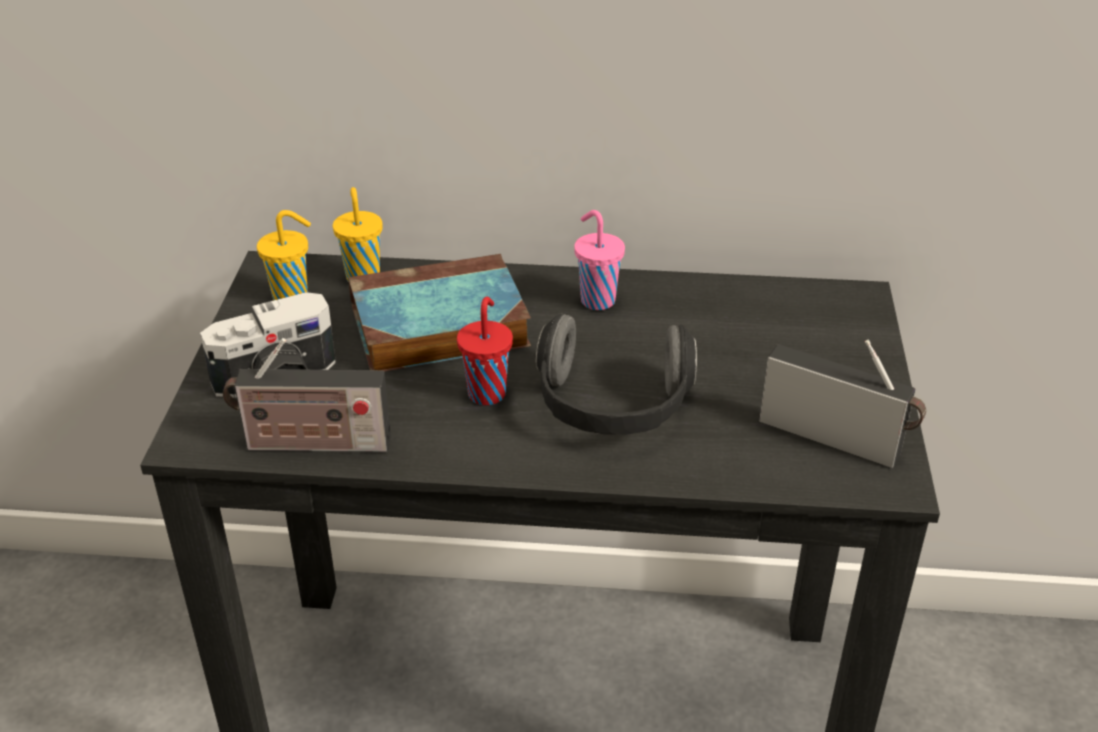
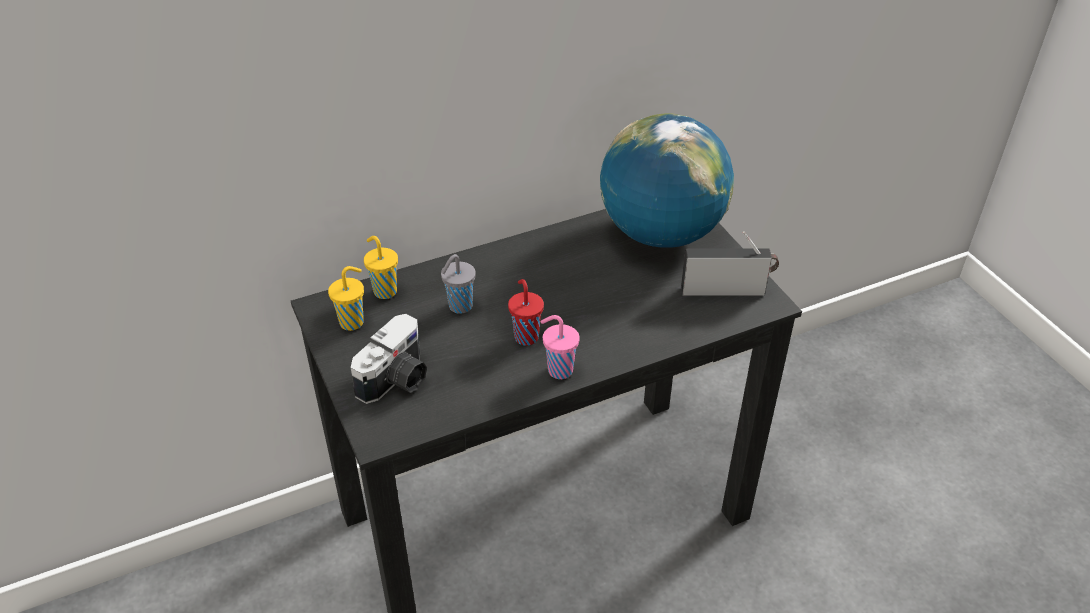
camera: 30 degrees left, 5 degrees up
(311, 444) = (453, 409): radio -> none
(435, 326) = (459, 307): book -> grey cup
(596, 300) = (538, 254): pink cup -> pink cup (558, 370)
(612, 408) = (601, 318): headphones -> none
(798, 331) = (661, 233): none -> globe

